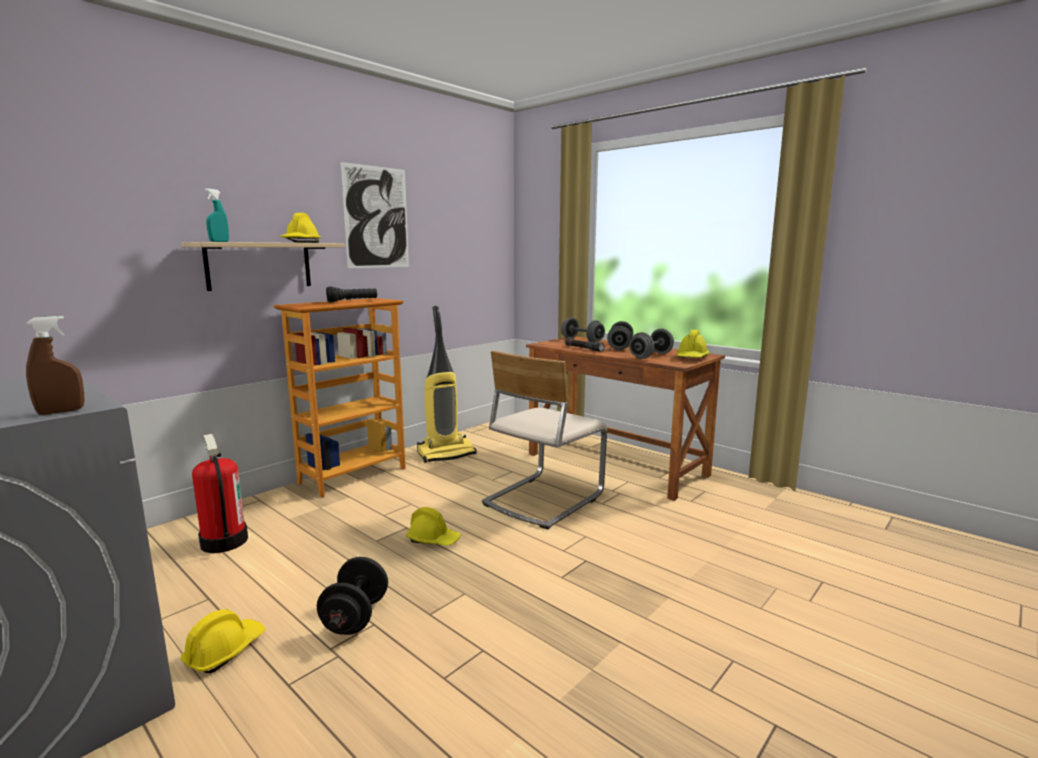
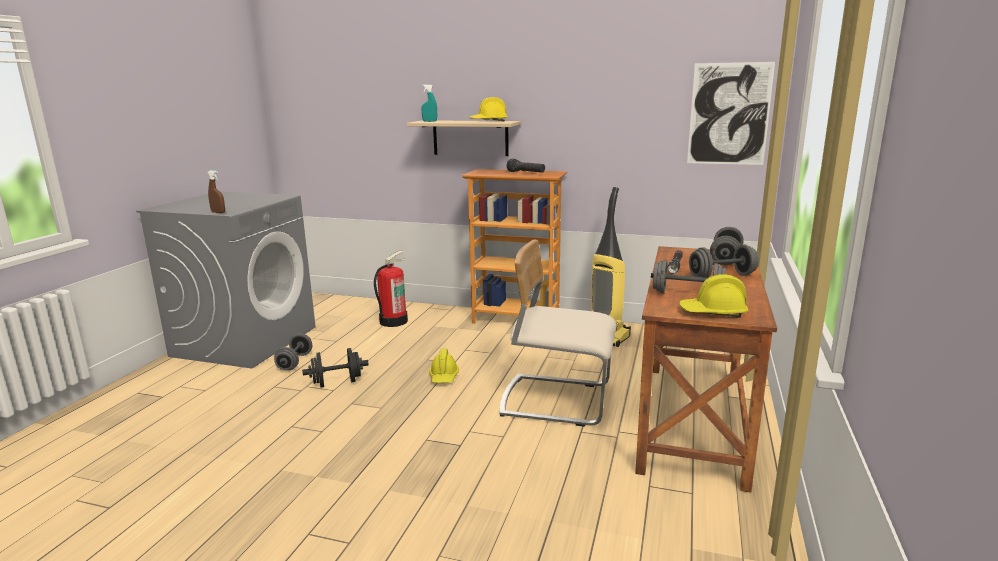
camera: 65 degrees right, 5 degrees up
(225, 651) = (295, 362): yellow hard hat -> grey dumbbell
(376, 217) = (577, 96): picture -> picture (729, 114)

